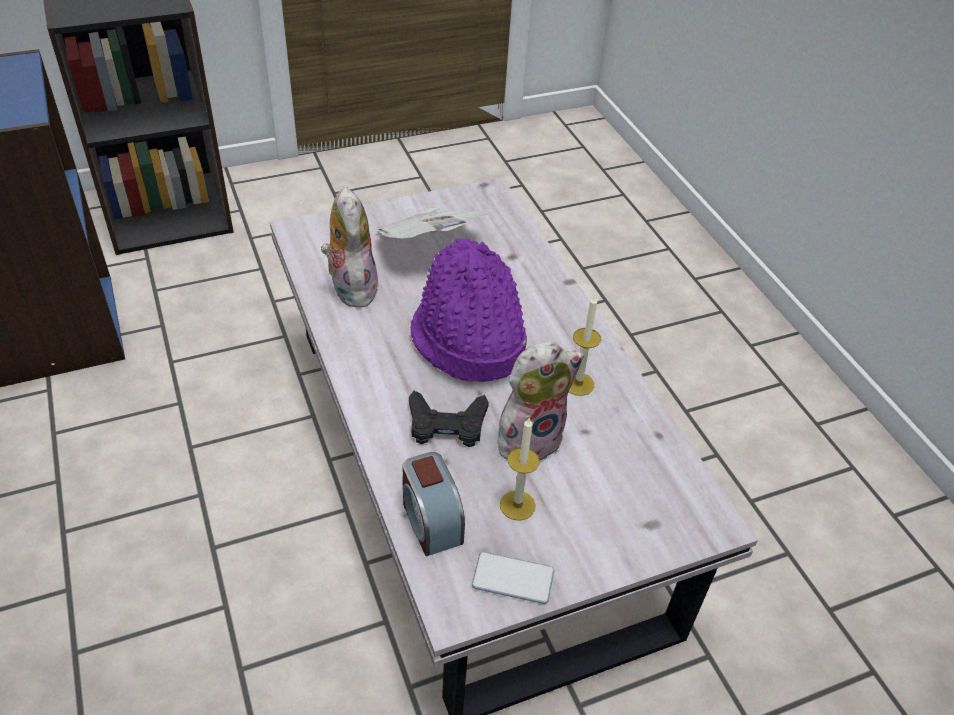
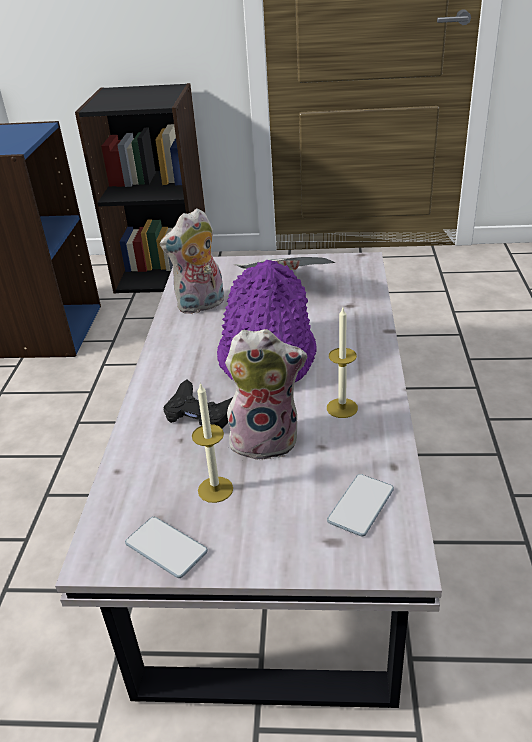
camera: 30 degrees right, 10 degrees down
(351, 287) = (201, 306): plush toy -> plush toy turned 135 degrees counterclockwise
(431, 521) = (133, 481): alarm clock -> none
(654, 482) = (361, 505): none -> phone

